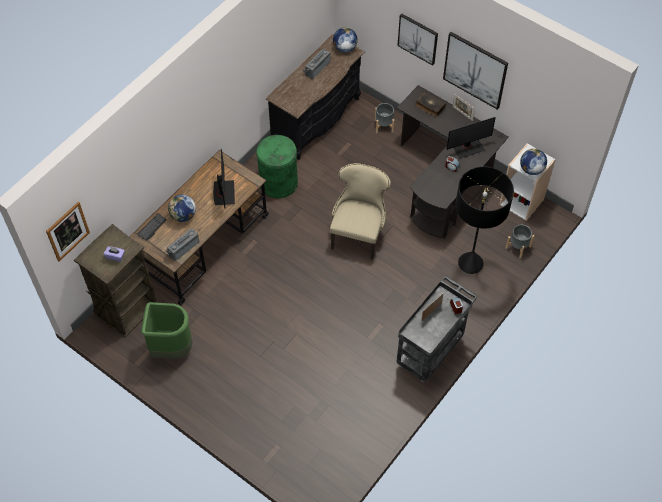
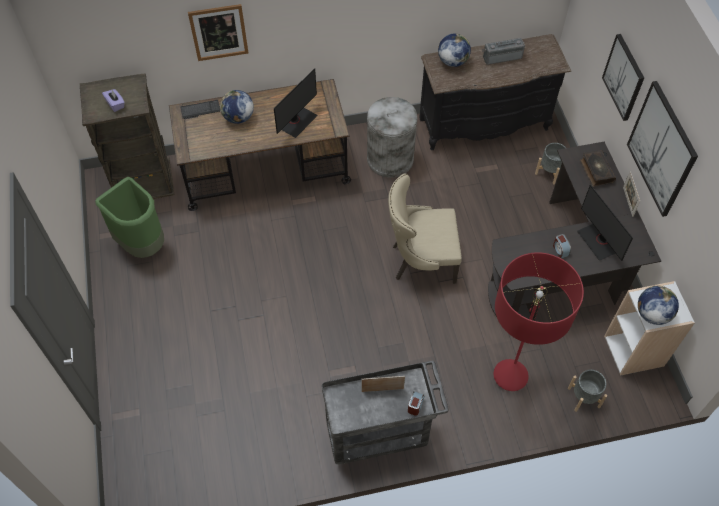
camera: 40 degrees right, 0 degrees up
(67, 231) = (74, 44): picture -> picture (219, 32)
(183, 247) = (207, 147): radio -> none
(278, 183) = (390, 159): green trash can -> grey trash can
(344, 48) = (551, 54): globe -> globe (452, 61)
(358, 234) = (421, 261): beige chair -> beige chair turned 150 degrees counterclockwise
(467, 147) = (599, 241): monitor -> monitor turned 45 degrees clockwise
(470, 264) = (510, 377): black floor lamp -> red floor lamp

